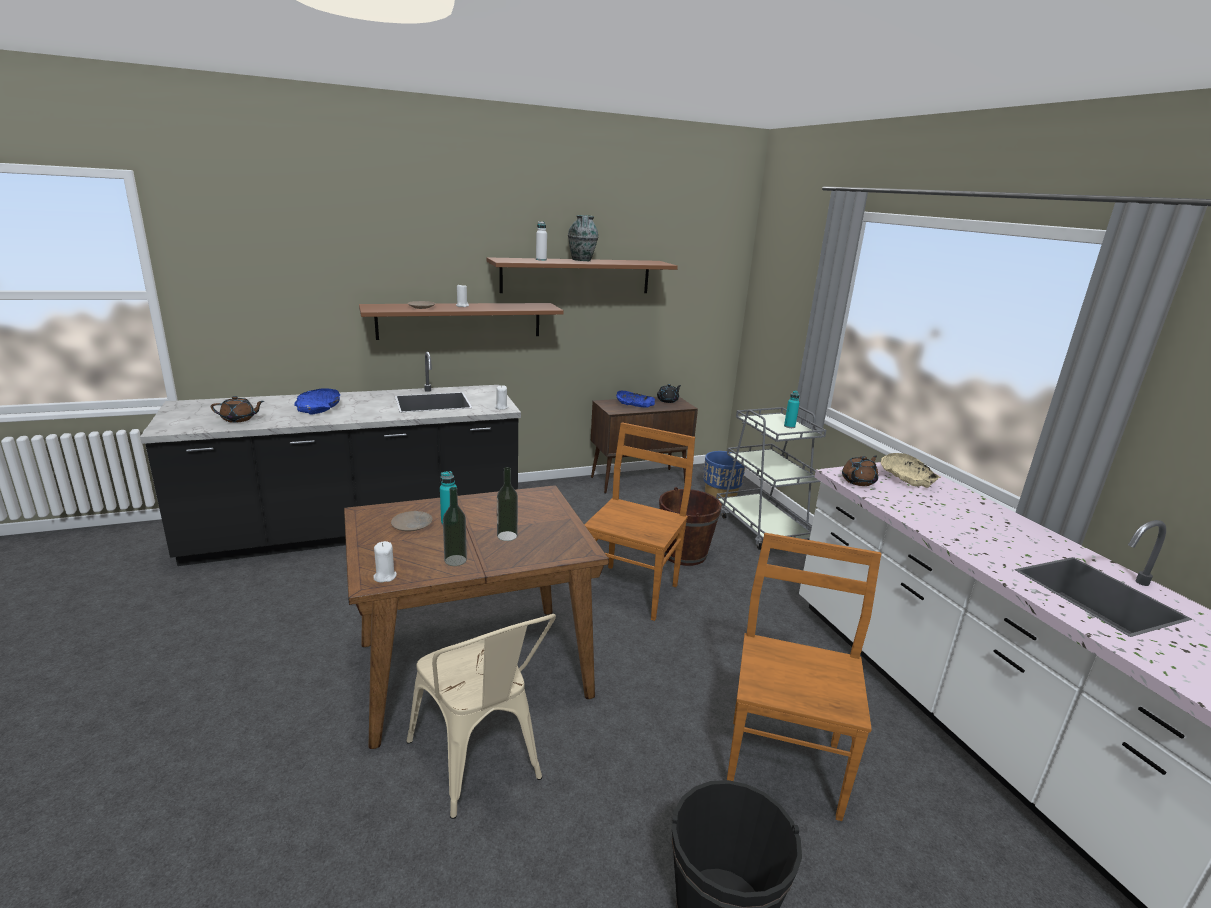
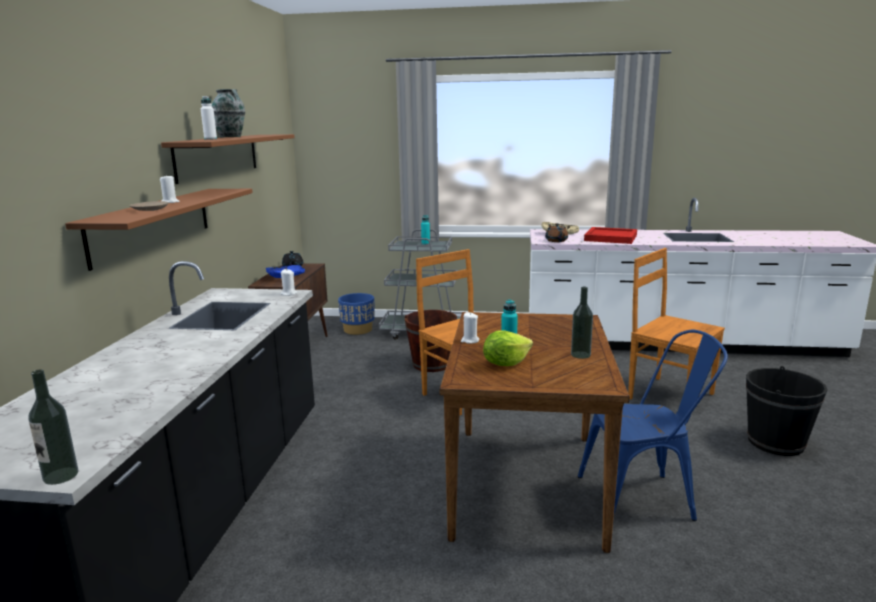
camera: 60 degrees left, 5 degrees down
(239, 419) = (111, 414): brown teapot -> none
(318, 409) = (151, 366): blue bowl -> none
(385, 576) = (598, 380): white candle -> white candle (470, 340)
(412, 525) = (505, 363): beige plate -> lettuce
(481, 765) = (644, 498): beige chair -> blue chair
(507, 536) = (547, 335): bottle -> bottle (61, 476)
(943, 515) = (610, 238): none -> red tray

